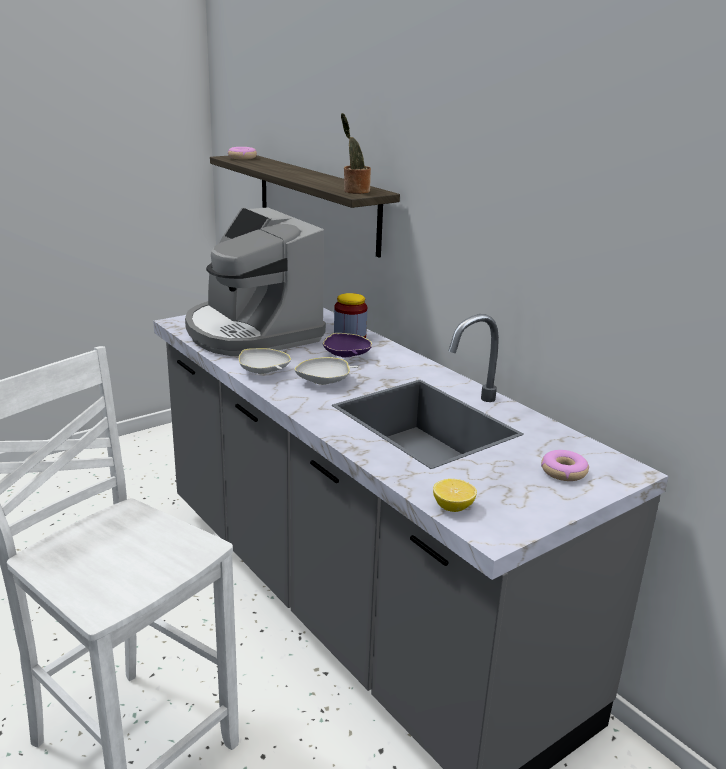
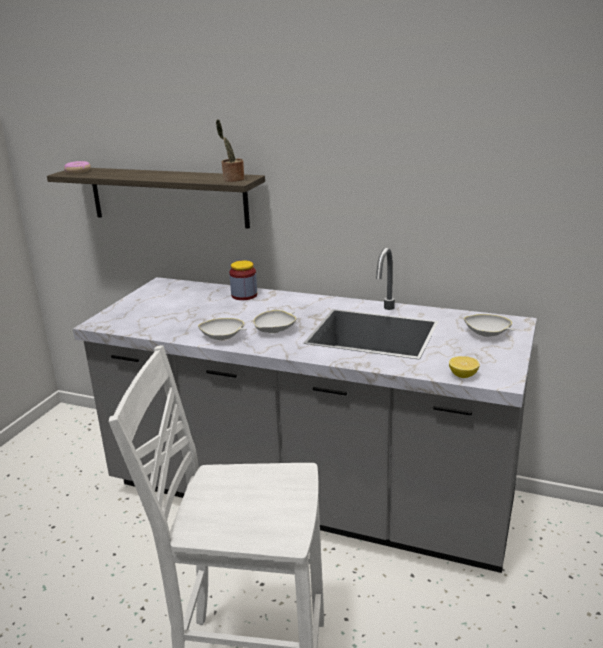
camera: 30 degrees left, 0 degrees up
(251, 332) = (168, 314): coffee machine -> none
(346, 356) = (262, 309): purple bowl -> none
(563, 471) = (487, 334): donut -> white bowl

